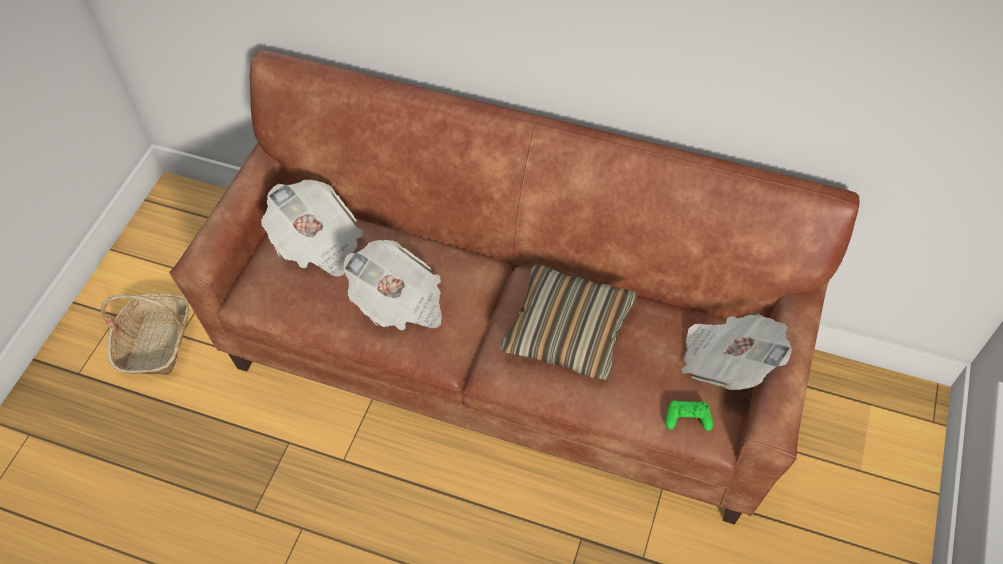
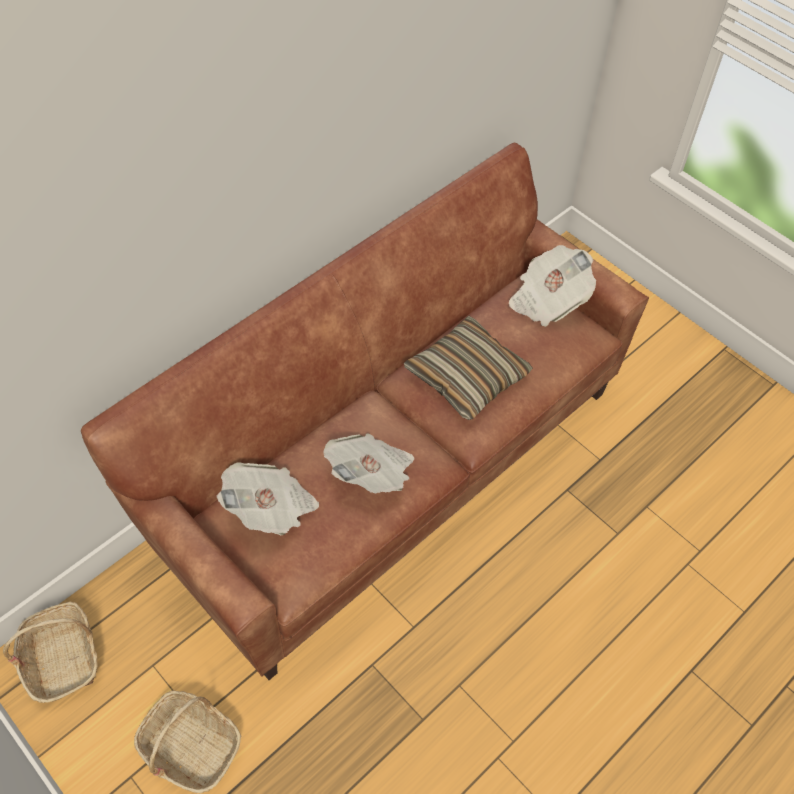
camera: 65 degrees left, 0 degrees up
(194, 218) = (62, 658): none -> basket
(688, 418) = (579, 343): green game controller -> none

